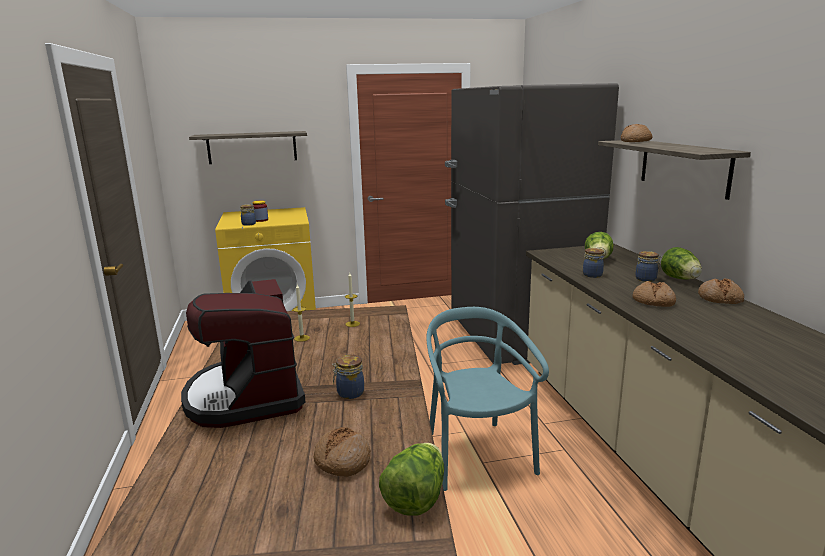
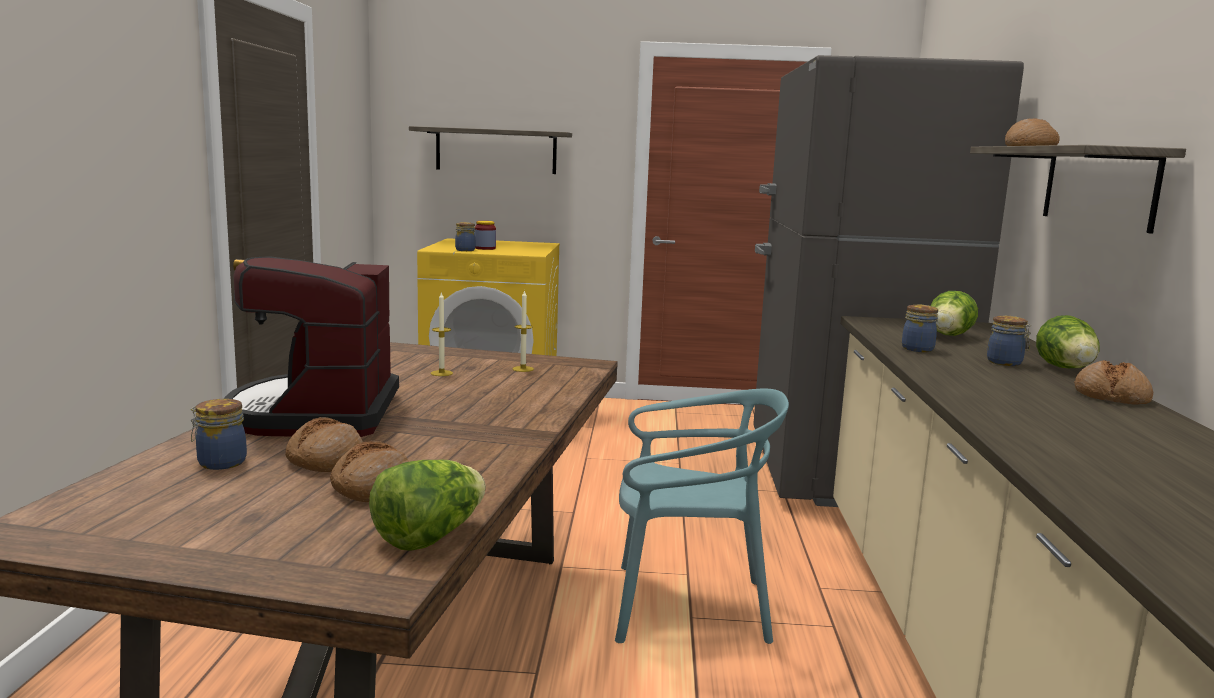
camera: 15 degrees right, 5 degrees down
(349, 393) = (448, 430): jar -> jar (220, 463)
(477, 455) = (688, 606): turquoise chair -> turquoise chair turned 90 degrees clockwise
(653, 302) = (985, 385): bread -> bread (324, 460)

